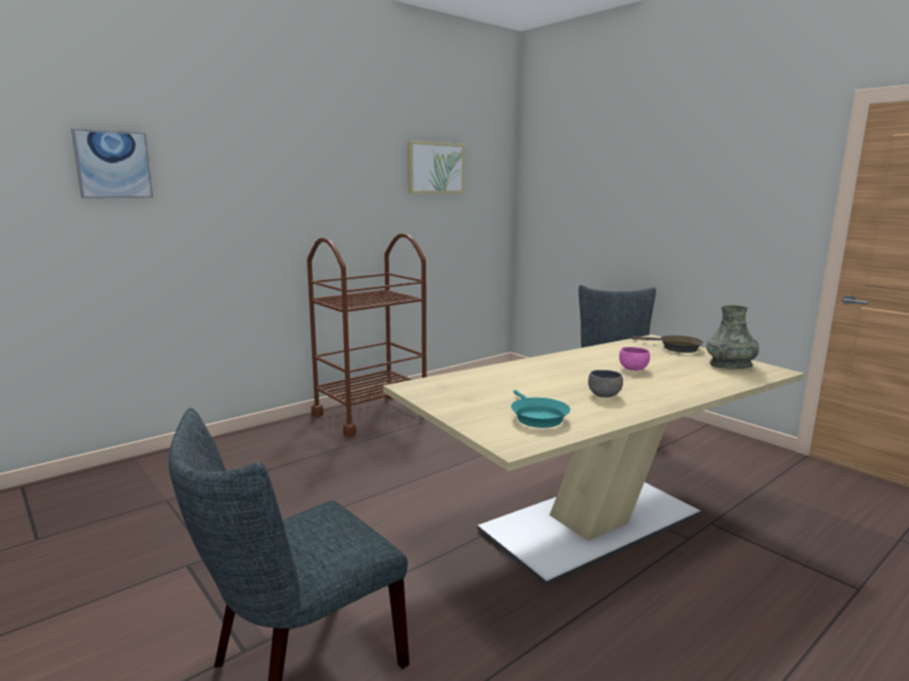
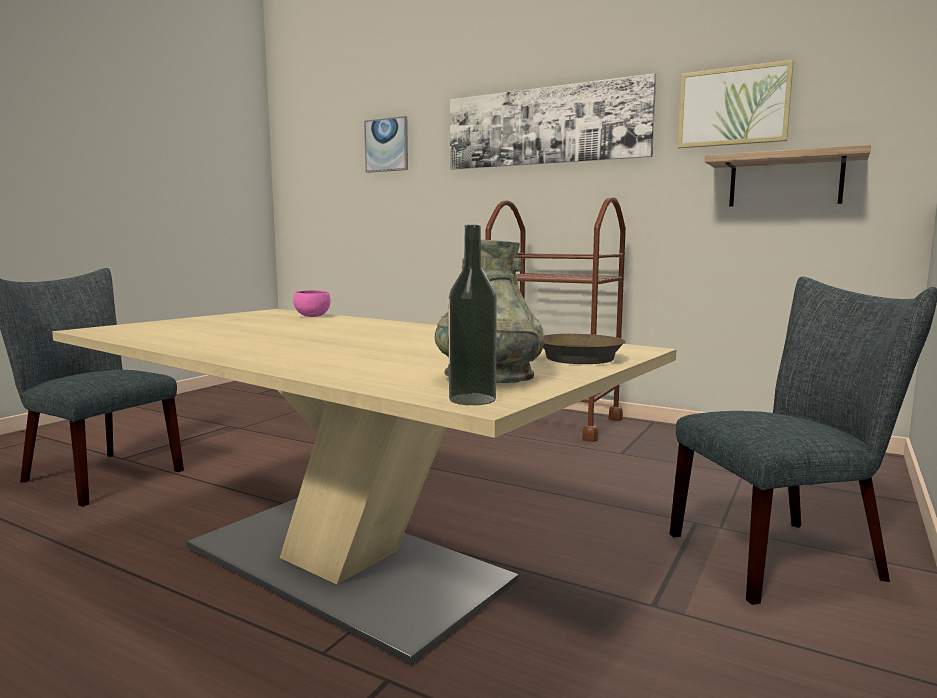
camera: 70 degrees right, 5 degrees down
(311, 165) = (545, 126): none -> picture
(461, 218) = (785, 181): none -> shelf
(537, 417) = (173, 330): turquoise frying pan -> none
(604, 395) = (257, 340): grey bowl -> none
(633, 369) = (399, 345): pink bowl -> pink bowl (314, 316)
(774, 371) = (472, 399): none -> bottle

